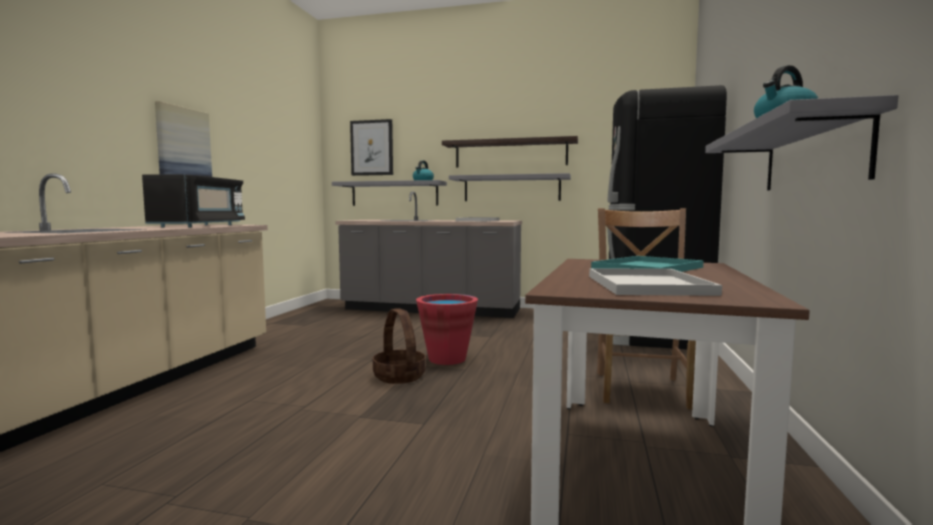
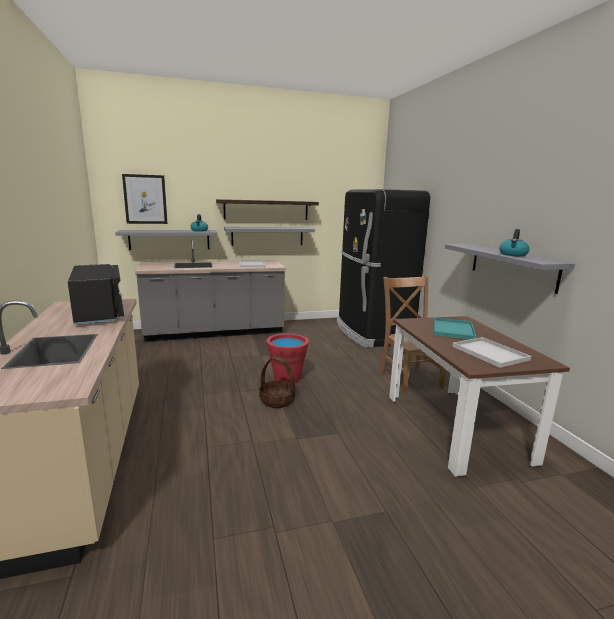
camera: 30 degrees left, 10 degrees up
(183, 145) = (36, 229): picture -> none

